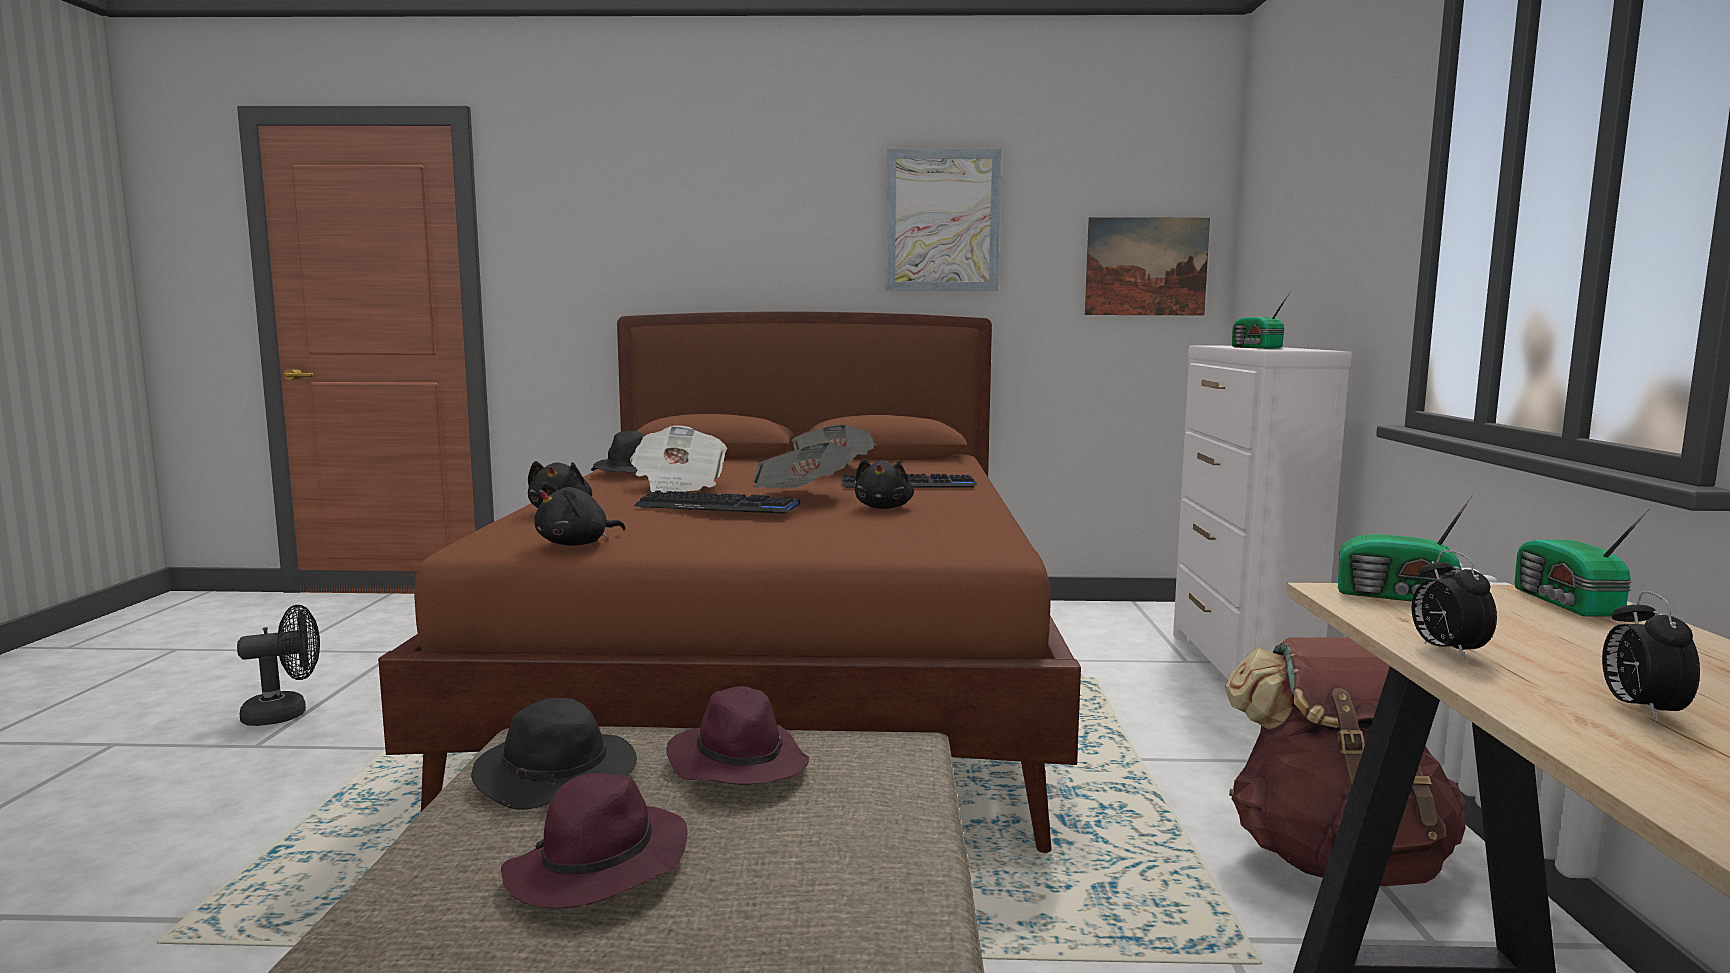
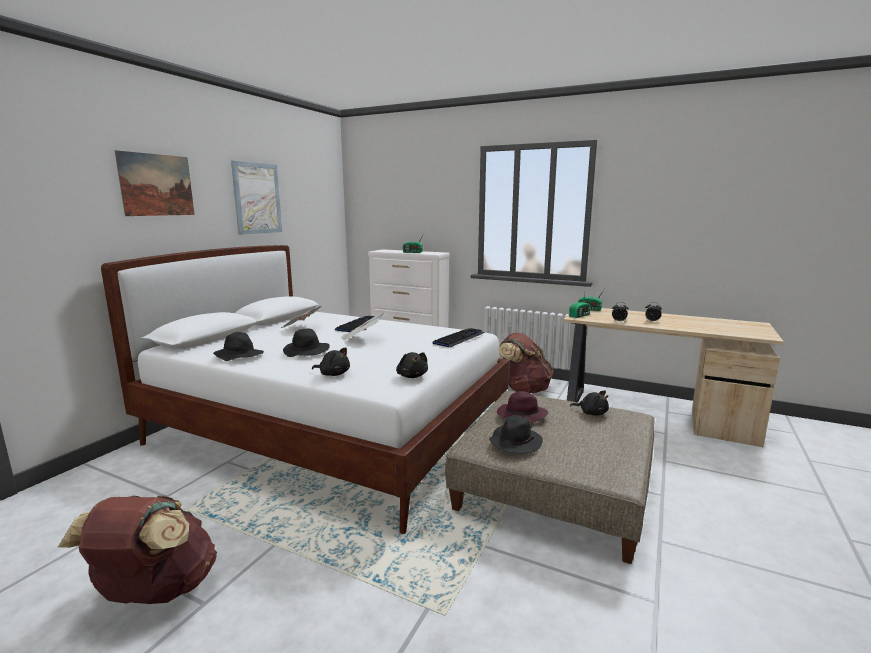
camera: 65 degrees left, 5 degrees up
(286, 714) = (155, 593): black fan -> brown backpack
(598, 869) = (579, 442): purple hat -> none
(678, 487) = (307, 352): newspaper -> black hat
(718, 507) = (375, 350): keyboard -> keyboard (459, 338)
(782, 688) = (331, 430): brown bed -> white bed
(884, 508) = (399, 333): black plush toy -> black plush toy (591, 413)
(1146, 266) = (324, 218): picture -> picture (157, 185)

